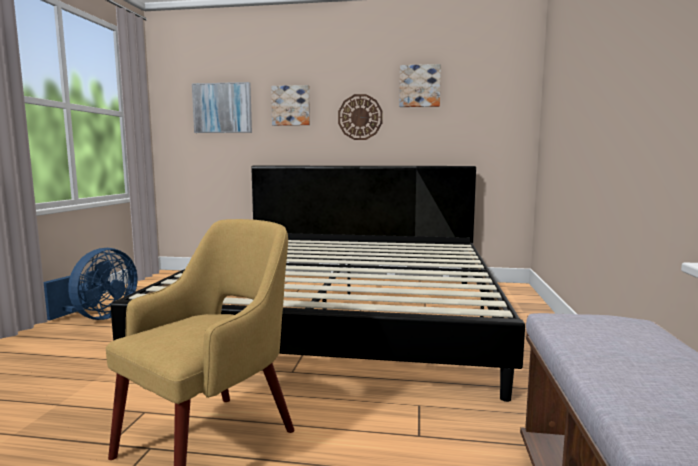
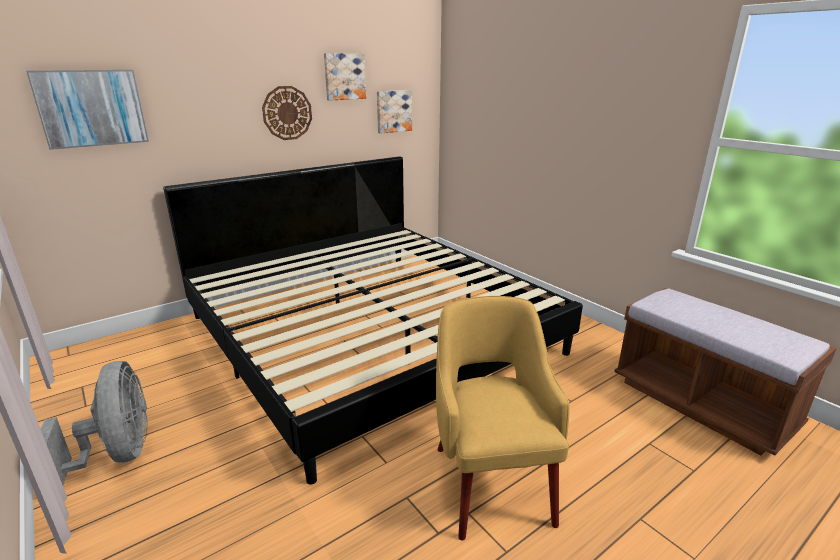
camera: 45 degrees left, 15 degrees up
(98, 317) = (118, 455): blue fan -> grey fan
(291, 105) = (200, 102): picture -> picture (393, 111)

